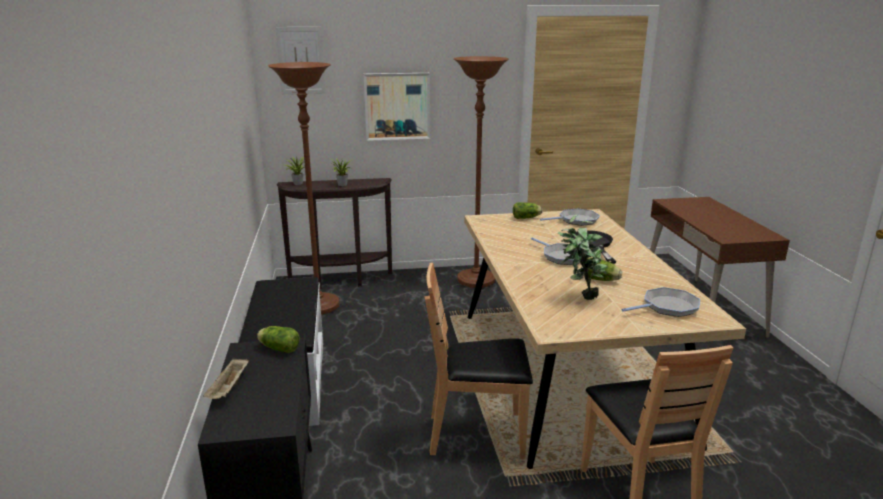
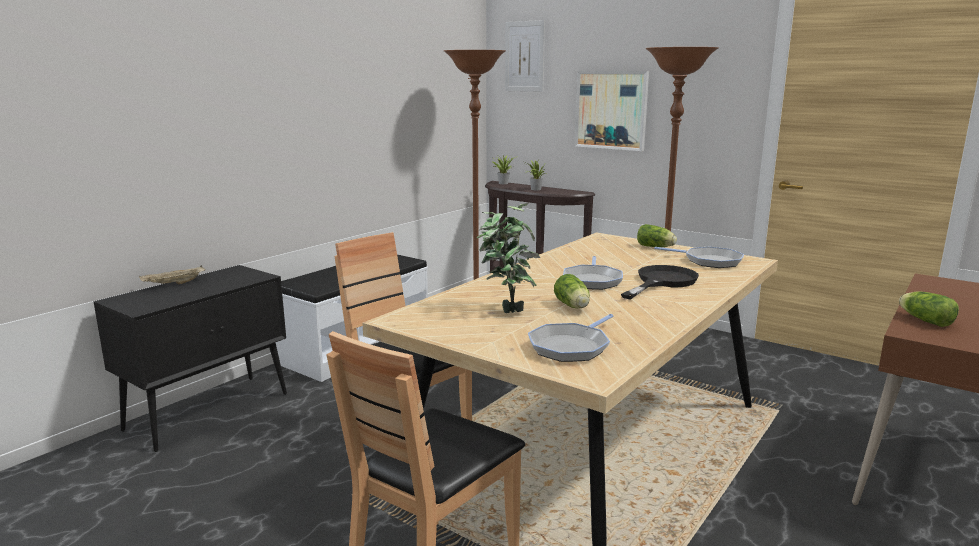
camera: 45 degrees right, 5 degrees down
(278, 348) = (250, 275): lettuce -> lettuce (924, 320)
(667, 307) = (571, 347): frying pan -> frying pan turned 105 degrees clockwise

